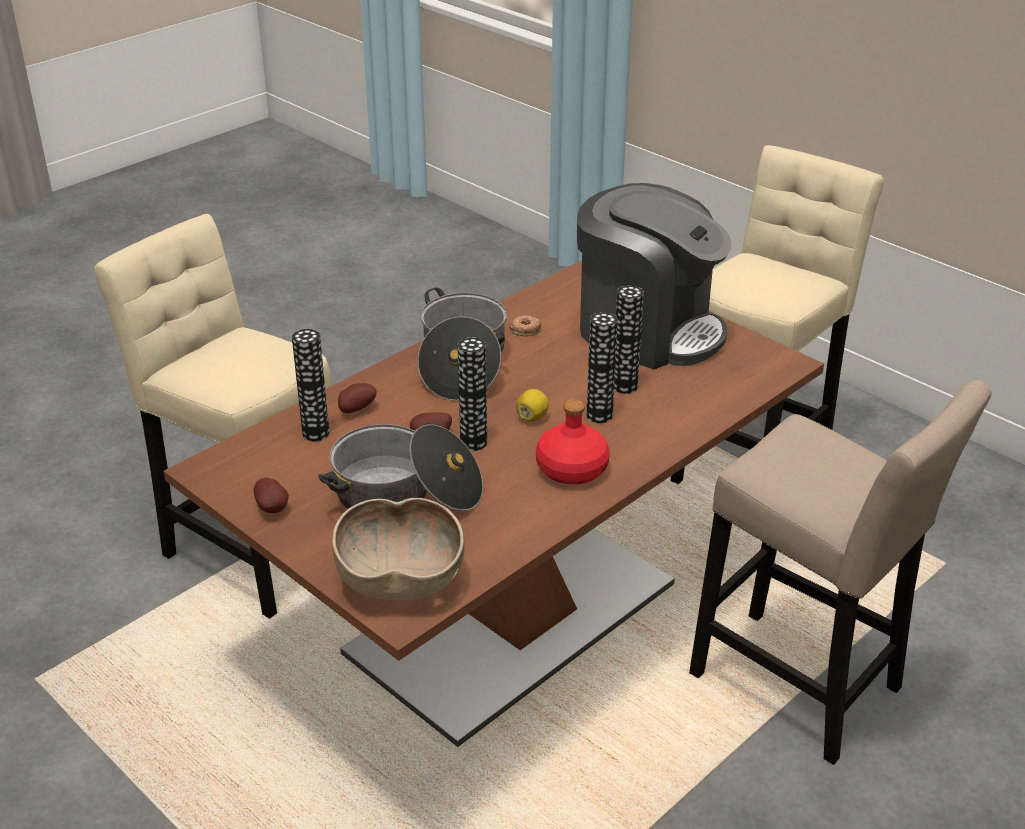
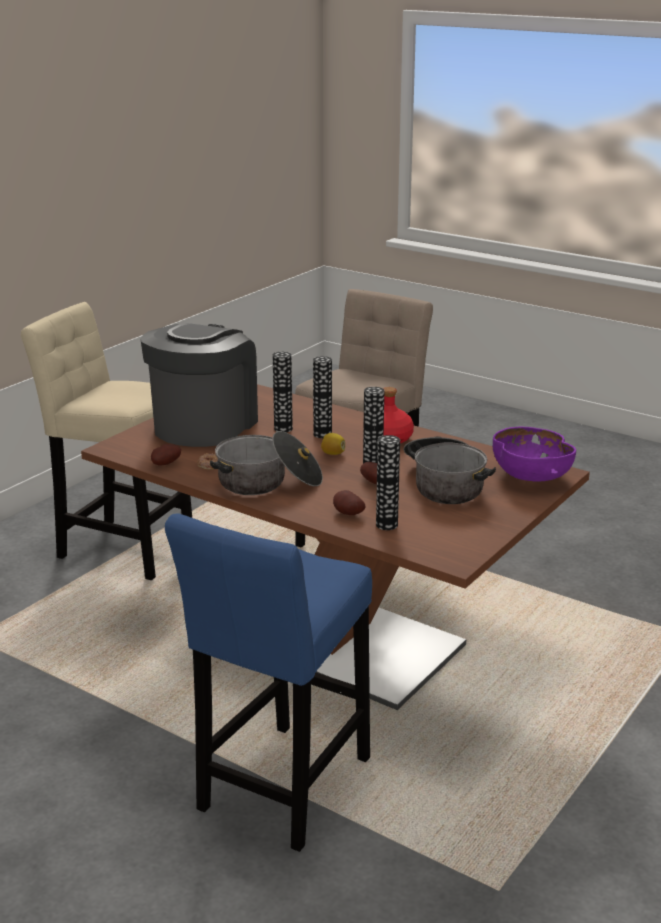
camera: 100 degrees left, 10 degrees down
(250, 551) = (281, 790): beige stool -> blue stool
(273, 508) = (486, 526): potato -> potato (165, 464)
(400, 580) = (530, 476): brown bowl -> purple bowl

